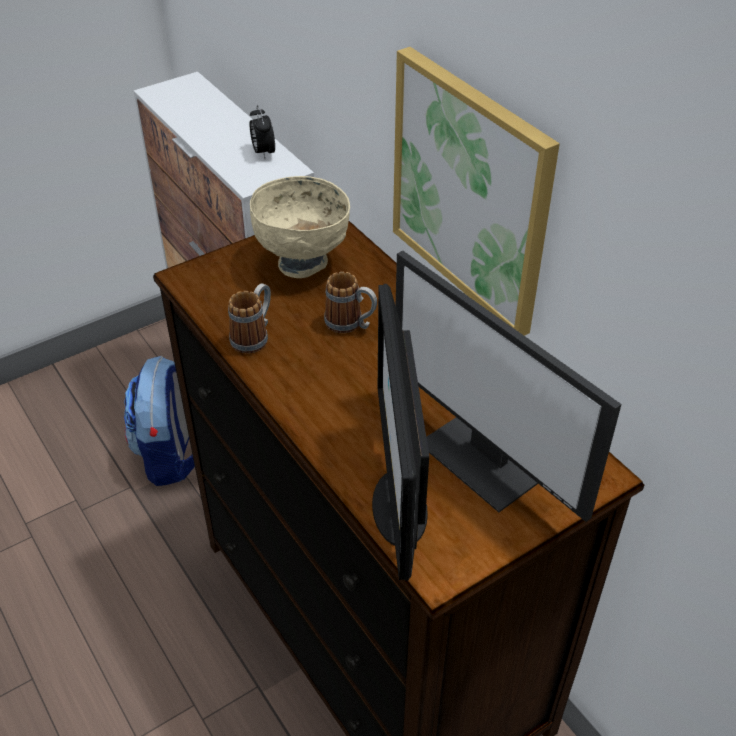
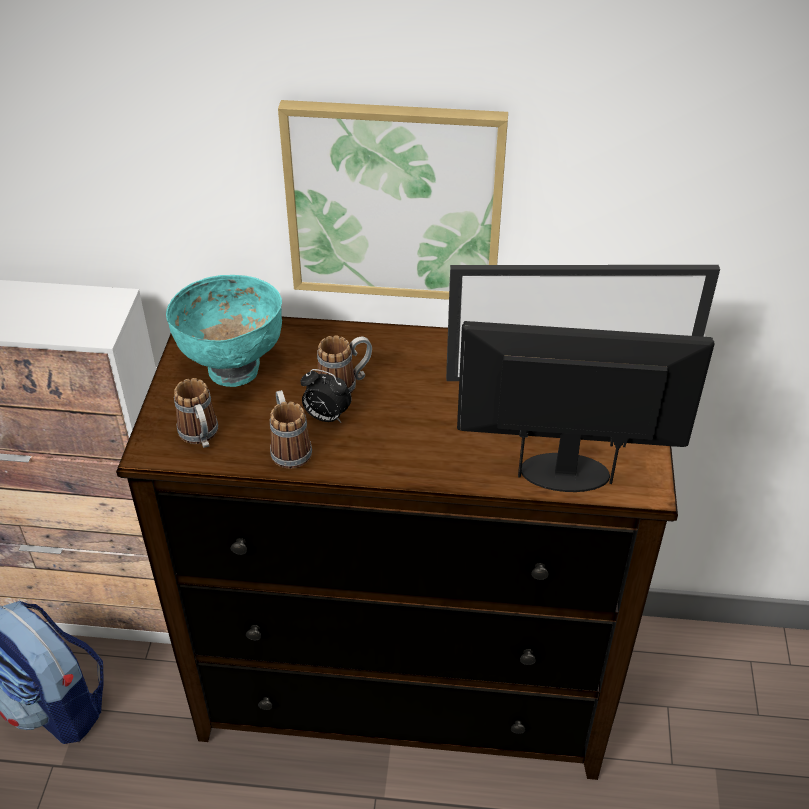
camera: 50 degrees left, 0 degrees up
(219, 290) = (201, 437): none -> mug
(263, 152) = (65, 301): alarm clock -> alarm clock (326, 417)
(303, 263) = (233, 368): beige bowl -> turquoise bowl
(398, 506) = (566, 472): monitor -> monitor turned 150 degrees clockwise

